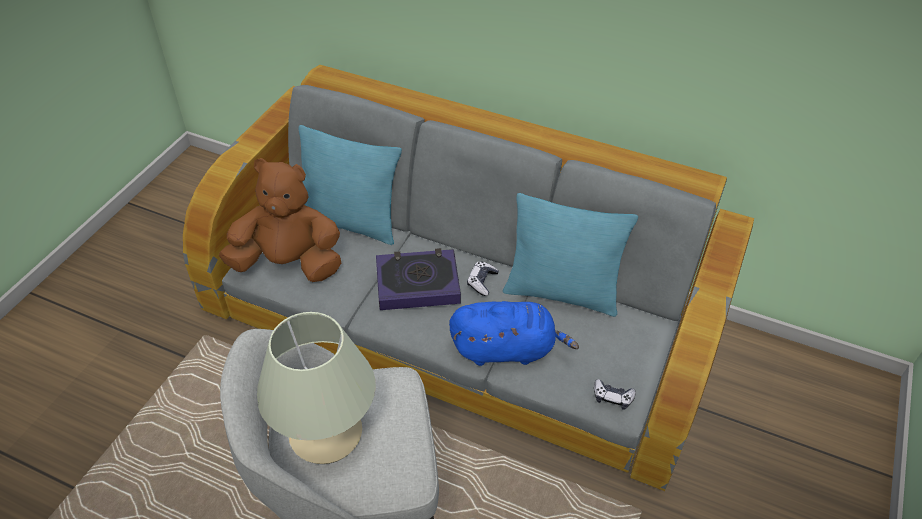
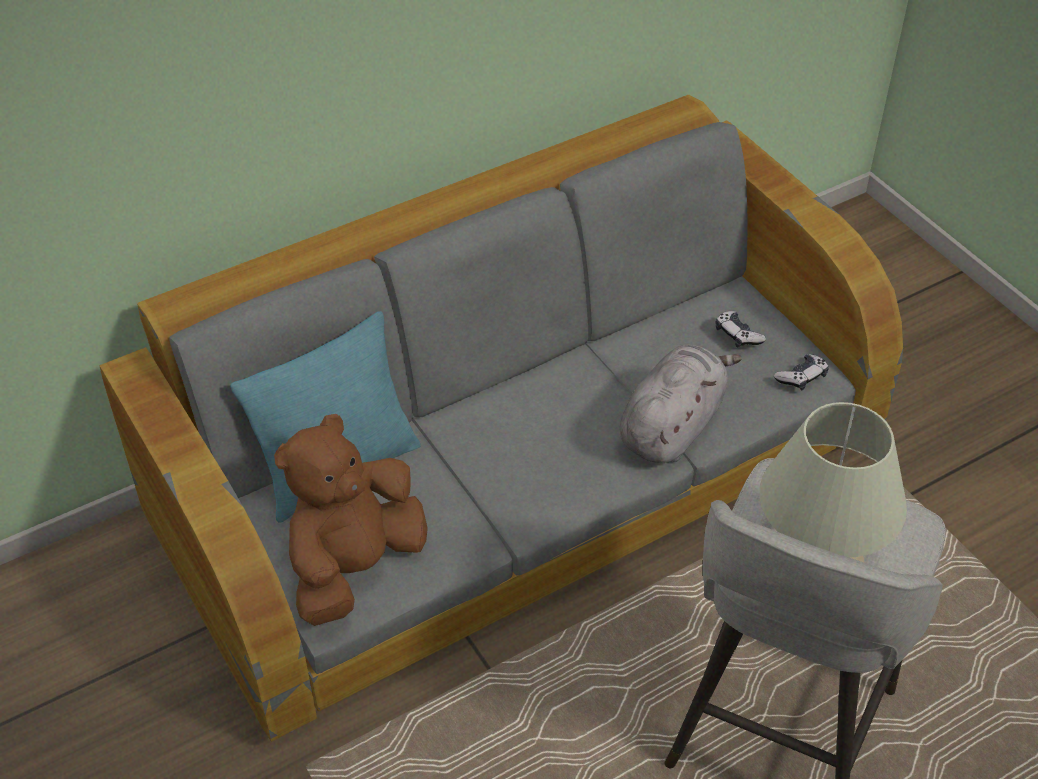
camera: 55 degrees left, 0 degrees up
(417, 284) = (510, 452): book -> none
(482, 282) = (557, 394): game controller -> game controller (737, 335)
(507, 349) = (672, 426): blue plush toy -> grey plush toy
(561, 293) = (630, 339): turquoise pillow -> none

